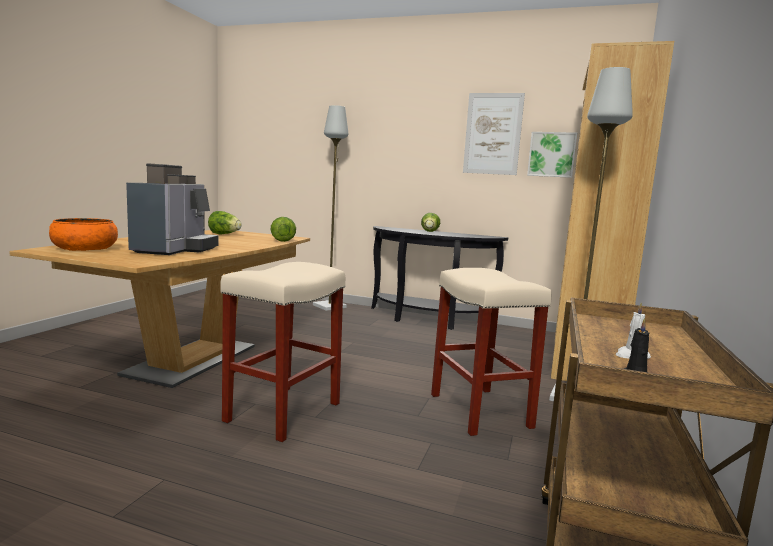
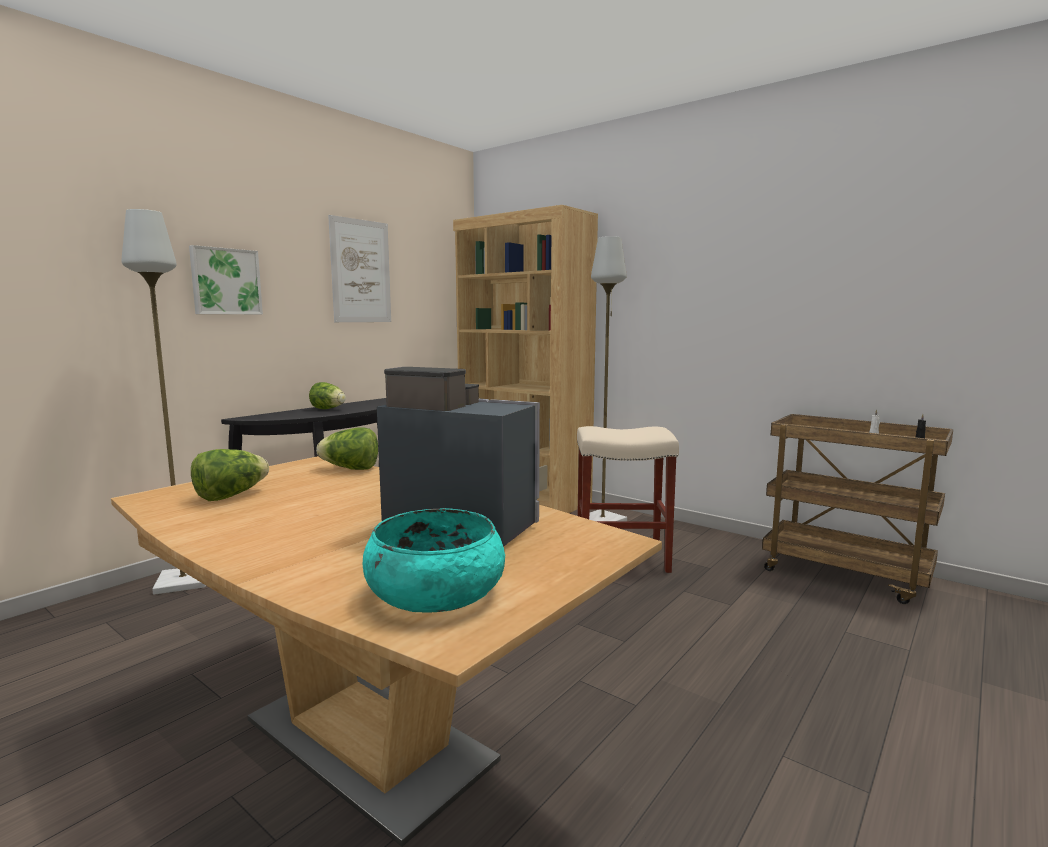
camera: 70 degrees left, 0 degrees up
(85, 248) = (436, 592): orange bowl -> turquoise bowl
(283, 413) = (611, 661): beige stool -> none
(551, 154) = (417, 297): picture -> picture (225, 281)

